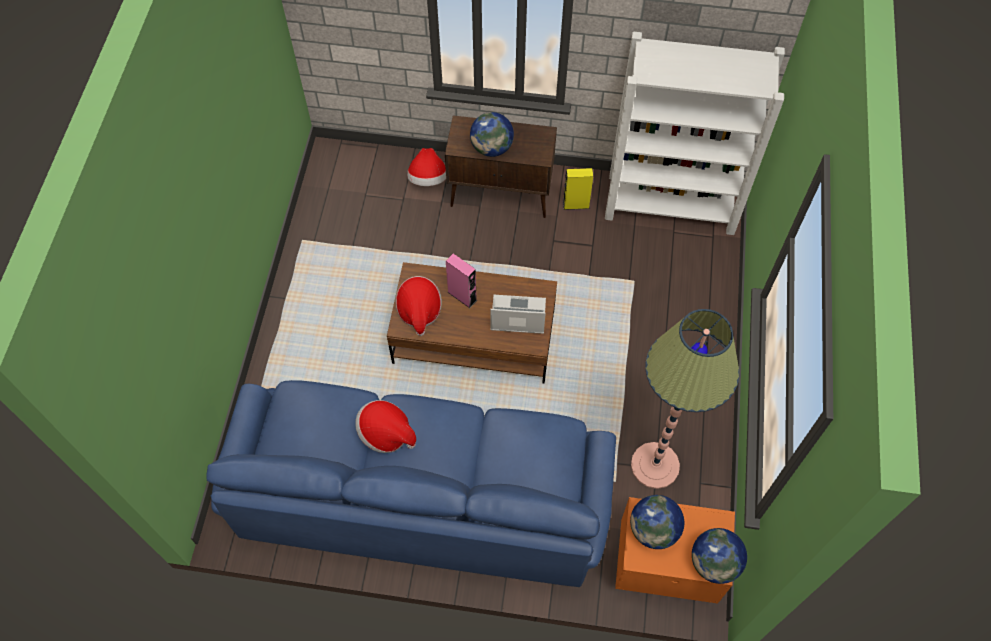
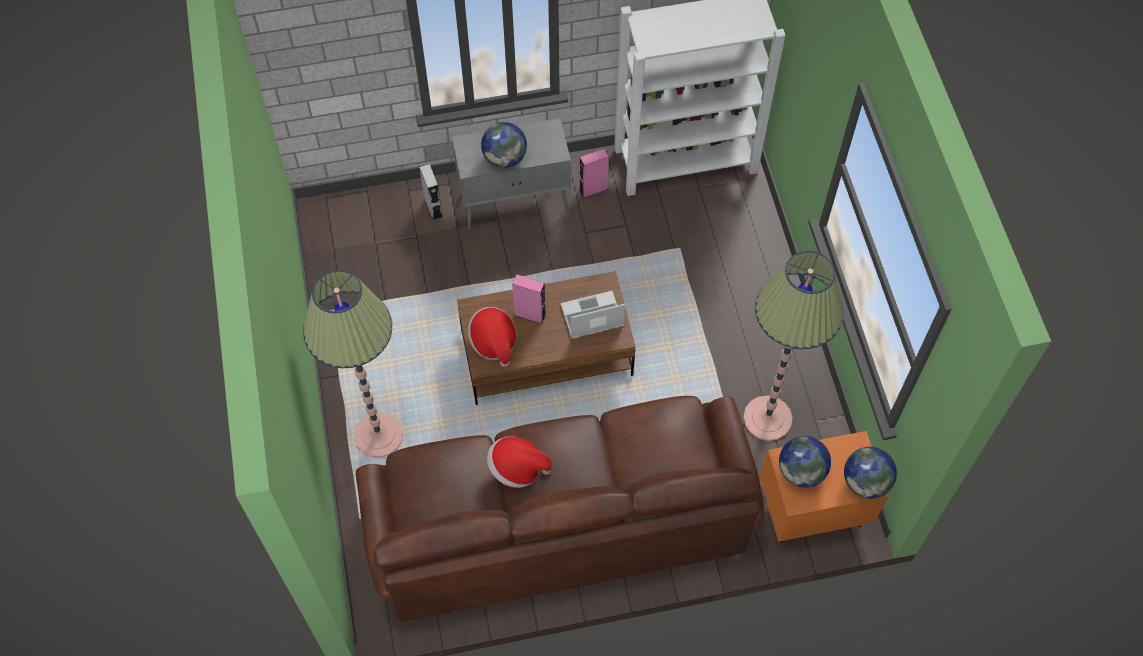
camera: 20 degrees left, 0 degrees up
(297, 362) = (378, 435): none -> floor lamp
(422, 496) = (559, 522): blue sofa -> brown sofa
(428, 179) = (433, 208): hat -> grey speaker
(501, 195) = (515, 202): brown cabinet -> grey cabinet
(576, 205) = (593, 189): yellow speaker -> pink speaker

